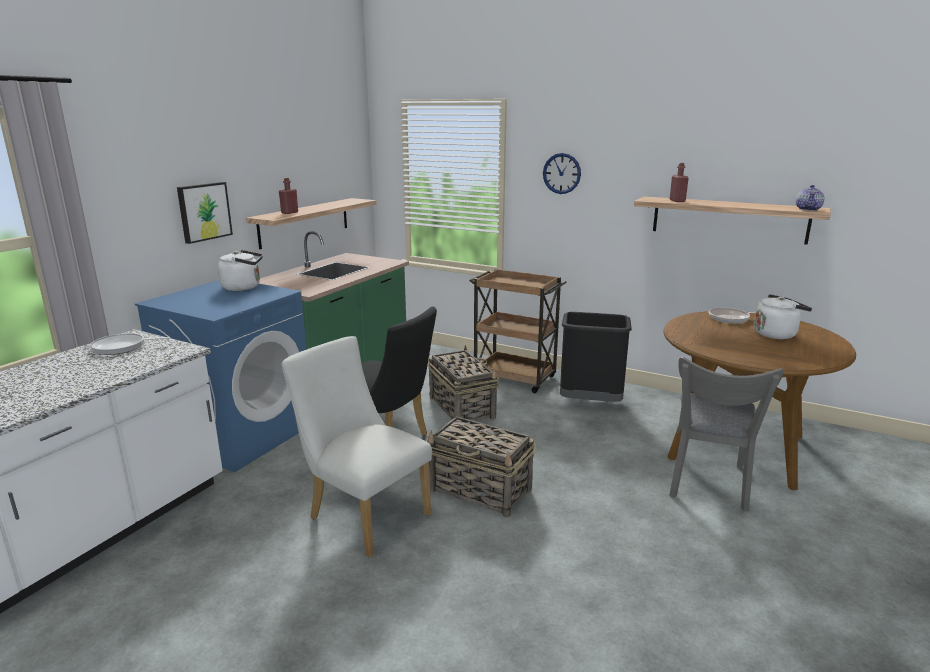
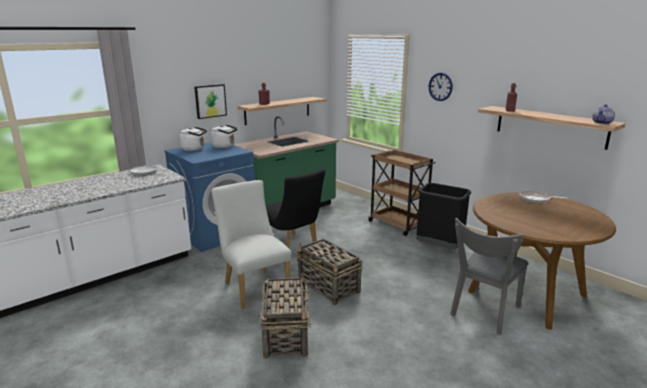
camera: 20 degrees right, 0 degrees up
(461, 407) = (350, 237): basket -> basket (285, 334)
(776, 334) = (560, 214): white kettle -> white kettle (194, 149)

